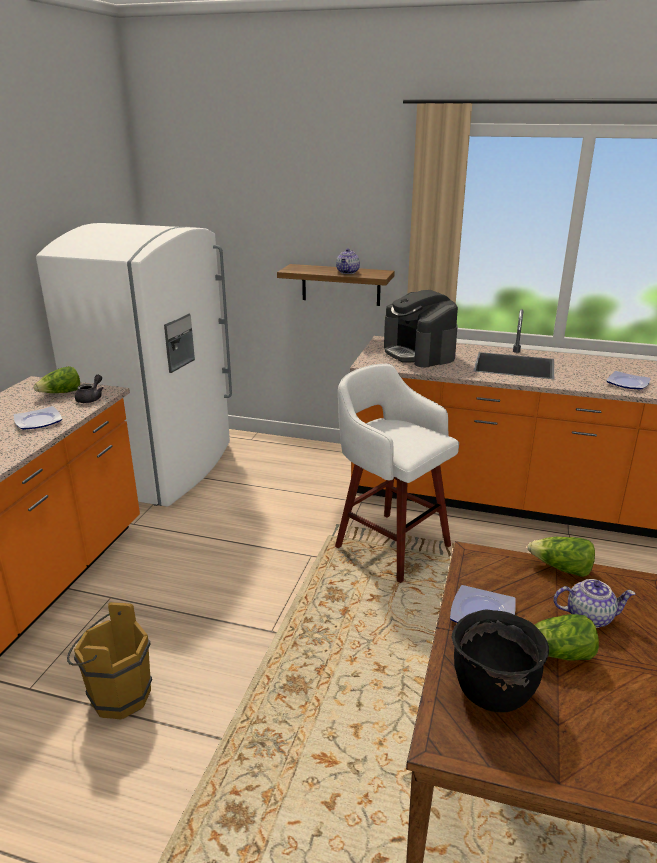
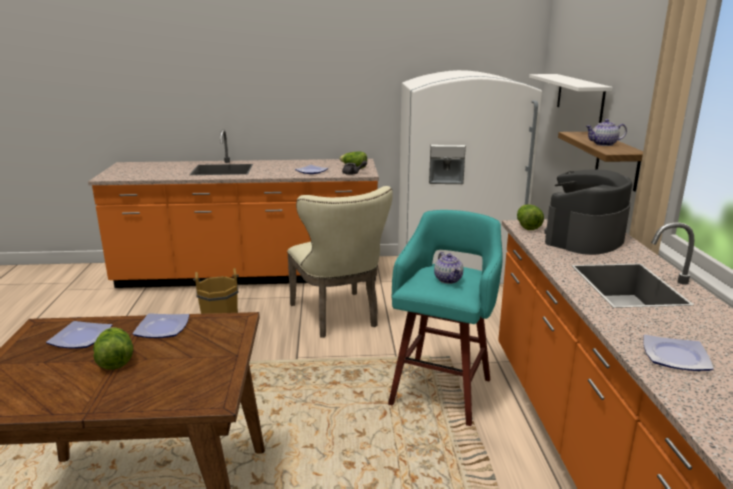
camera: 70 degrees right, 5 degrees down
(197, 577) = (338, 317): none -> beige chair
(244, 233) = (580, 97): none -> white shelf
(390, 544) = (442, 389): white stool -> turquoise stool
(492, 690) = (80, 338): black cooking pot -> plate
(561, 569) = (230, 358): lettuce -> lettuce (527, 226)
(589, 617) = (161, 372): teapot -> teapot (448, 280)

